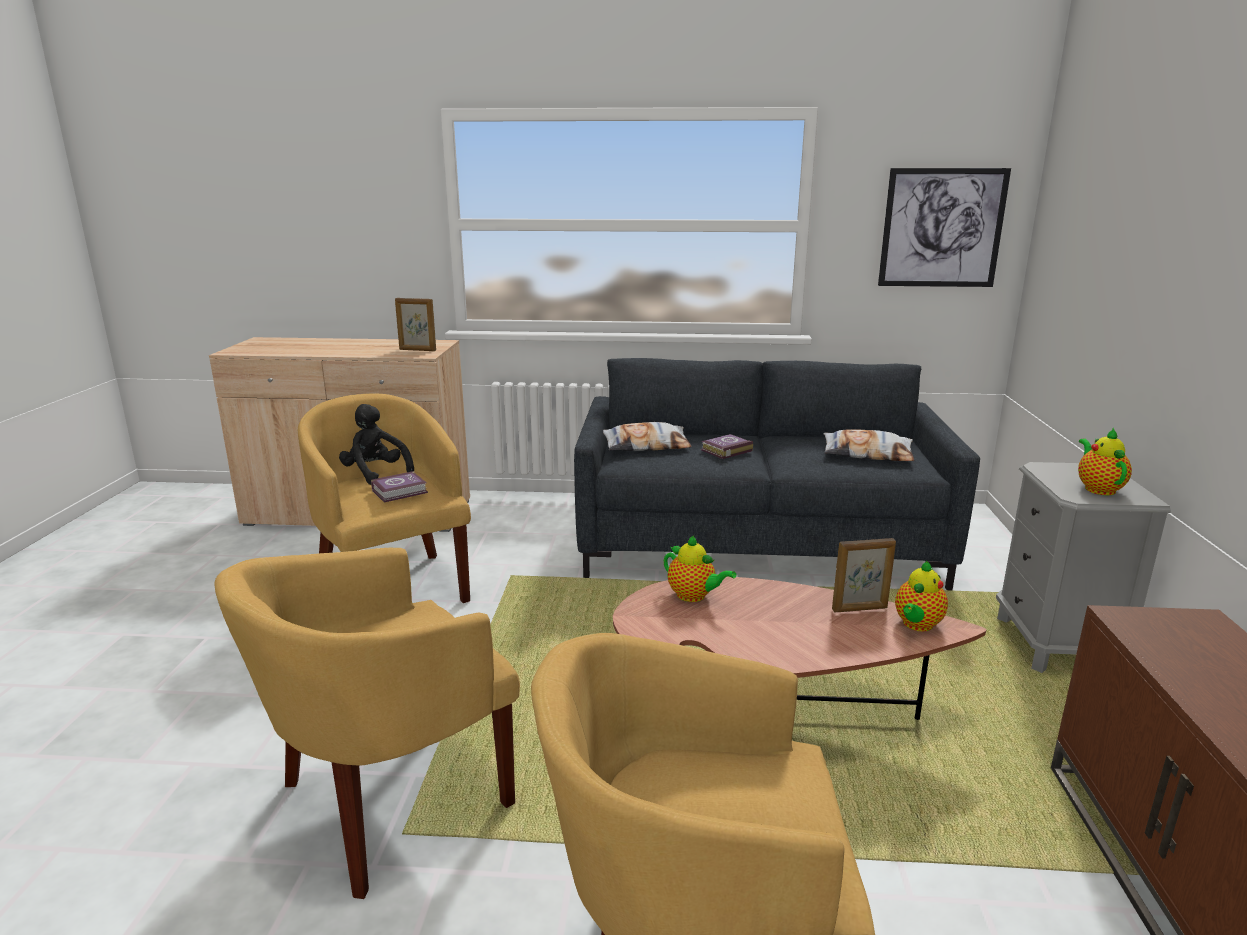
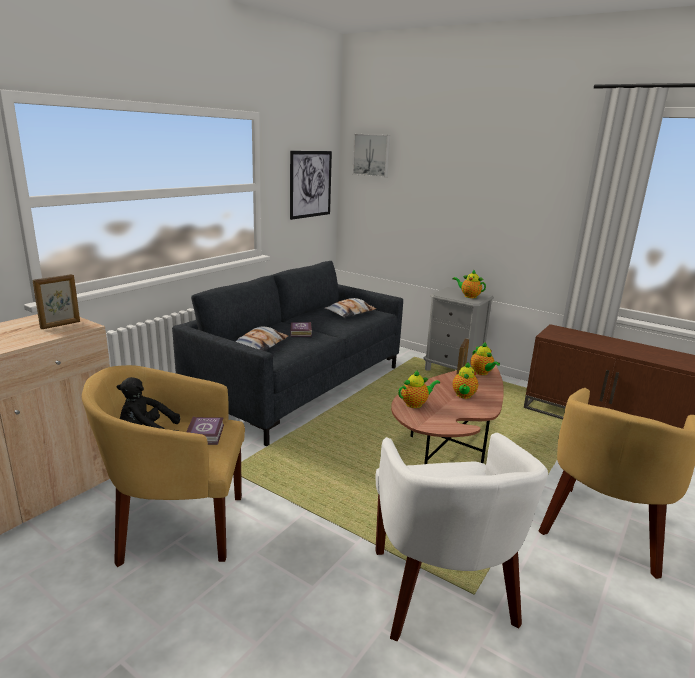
camera: 60 degrees left, 0 degrees up
(389, 801) = (441, 593): yellow armchair -> white armchair
(786, 628) = (463, 396): none -> teapot
(1072, 173) = (371, 155): none -> picture

